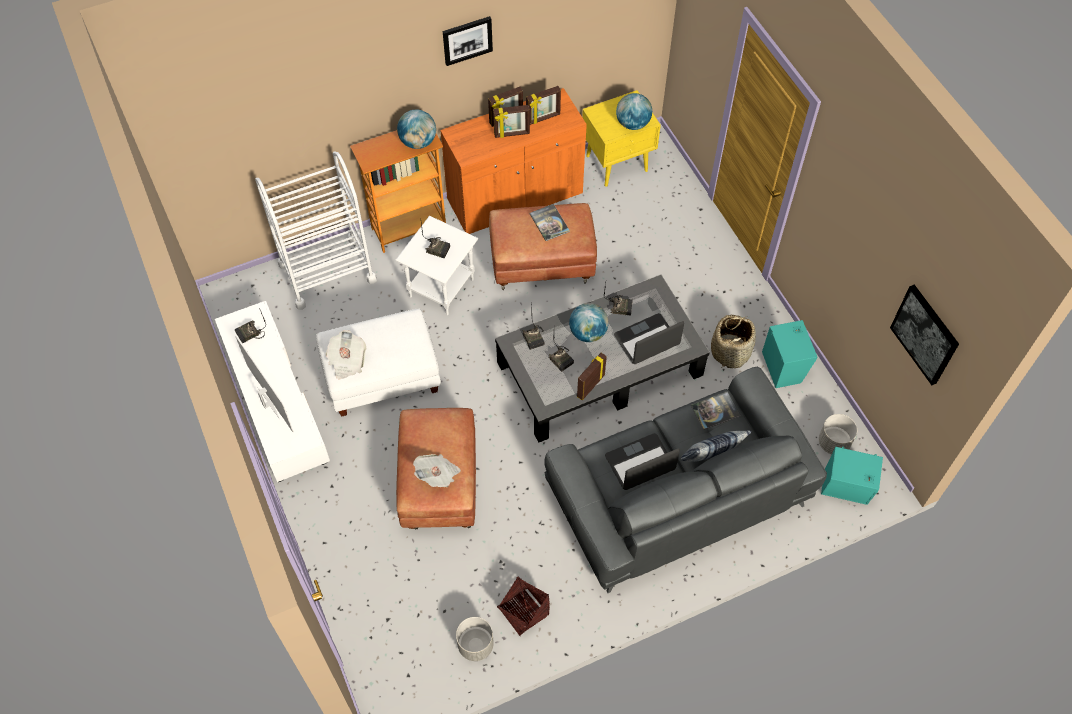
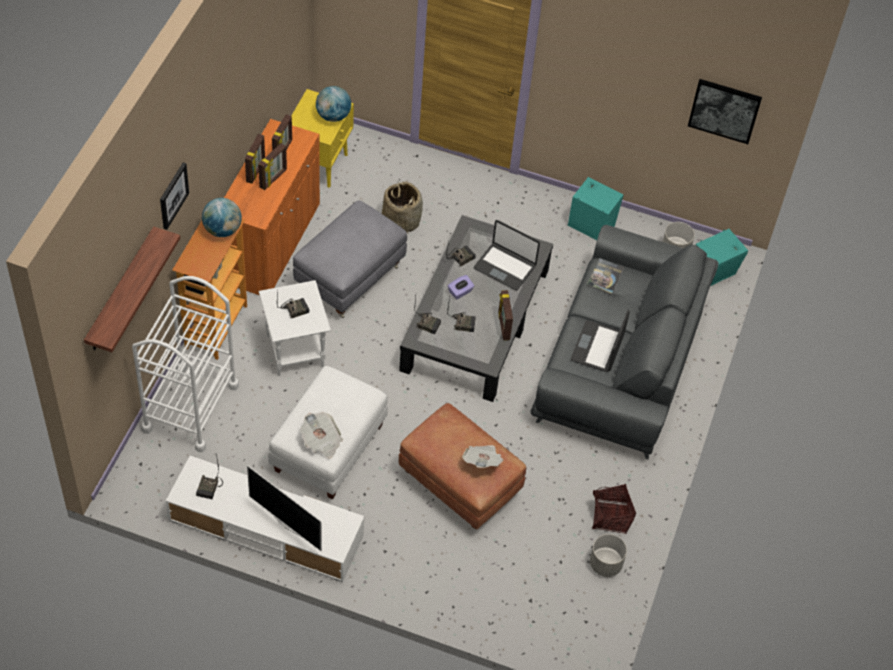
camera: 50 degrees left, 5 degrees down
(250, 123) = (121, 291): none -> shelf
(268, 404) = (288, 524): television -> television turned 150 degrees counterclockwise
(467, 40) = (222, 113): picture -> picture (173, 195)
(542, 264) = (349, 277): brown ottoman -> grey ottoman
(549, 223) = (351, 232): book -> none
(588, 333) = (460, 292): globe -> purple tissue box
(647, 340) = (505, 267): laptop -> laptop turned 75 degrees counterclockwise
(711, 457) = (635, 308): pillow -> none
(730, 352) = (548, 241): basket -> basket (401, 220)

